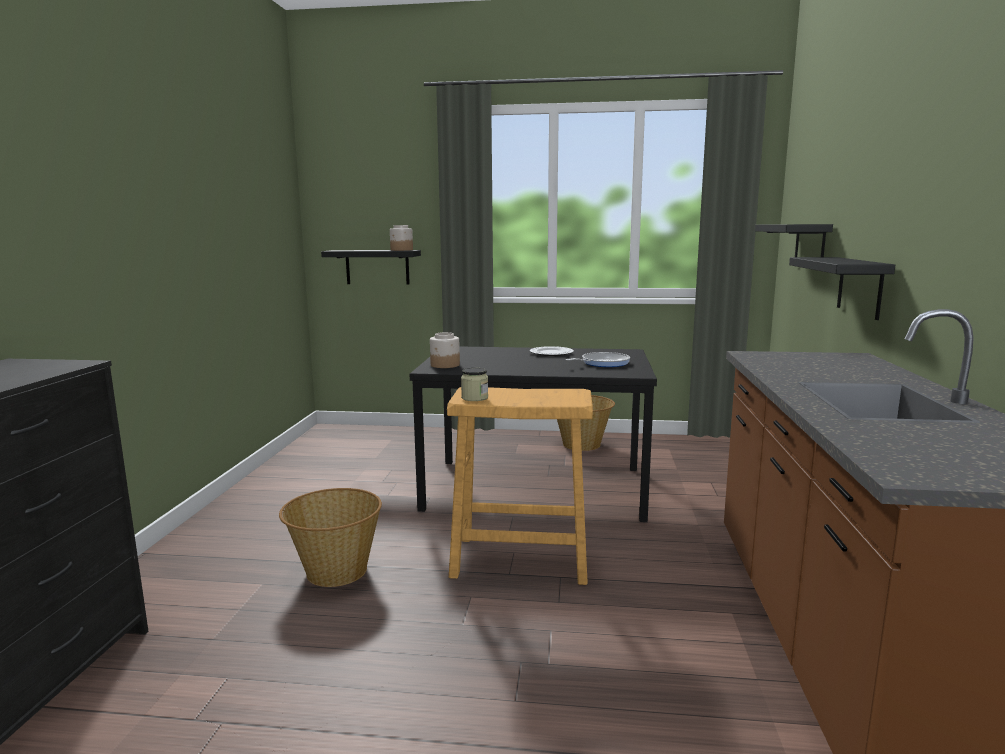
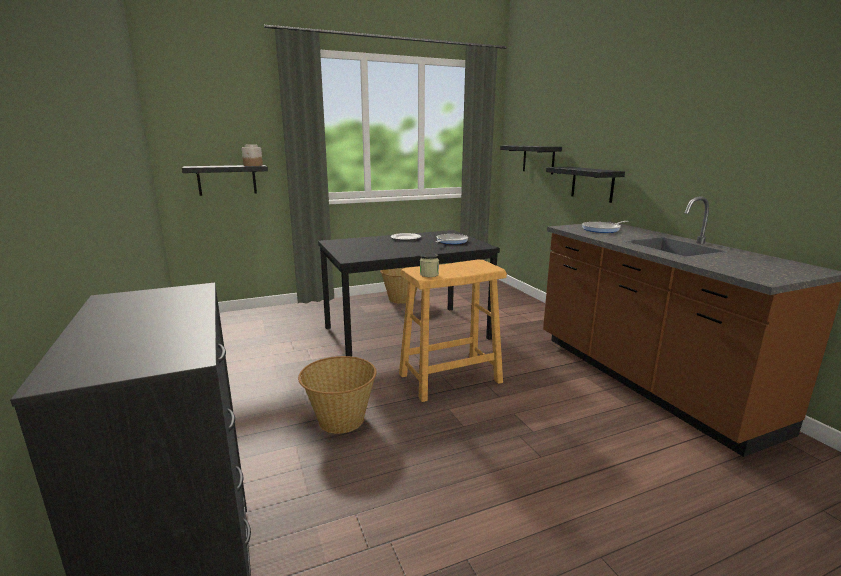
camera: 30 degrees left, 5 degrees up
(445, 365) = (353, 254): jar -> none
(813, 363) = (602, 229): none -> frying pan

